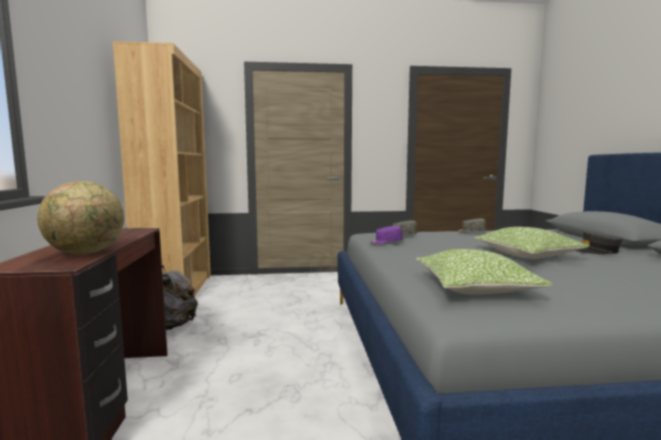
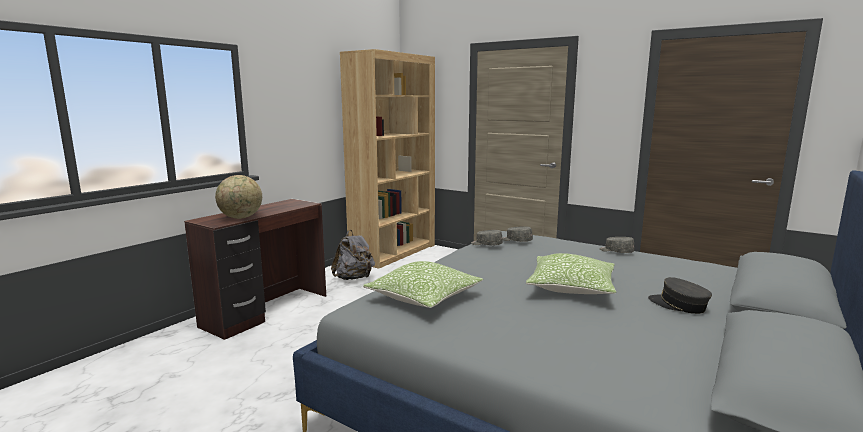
camera: 40 degrees right, 5 degrees up
(386, 242) = (486, 244): purple cap -> grey cap

